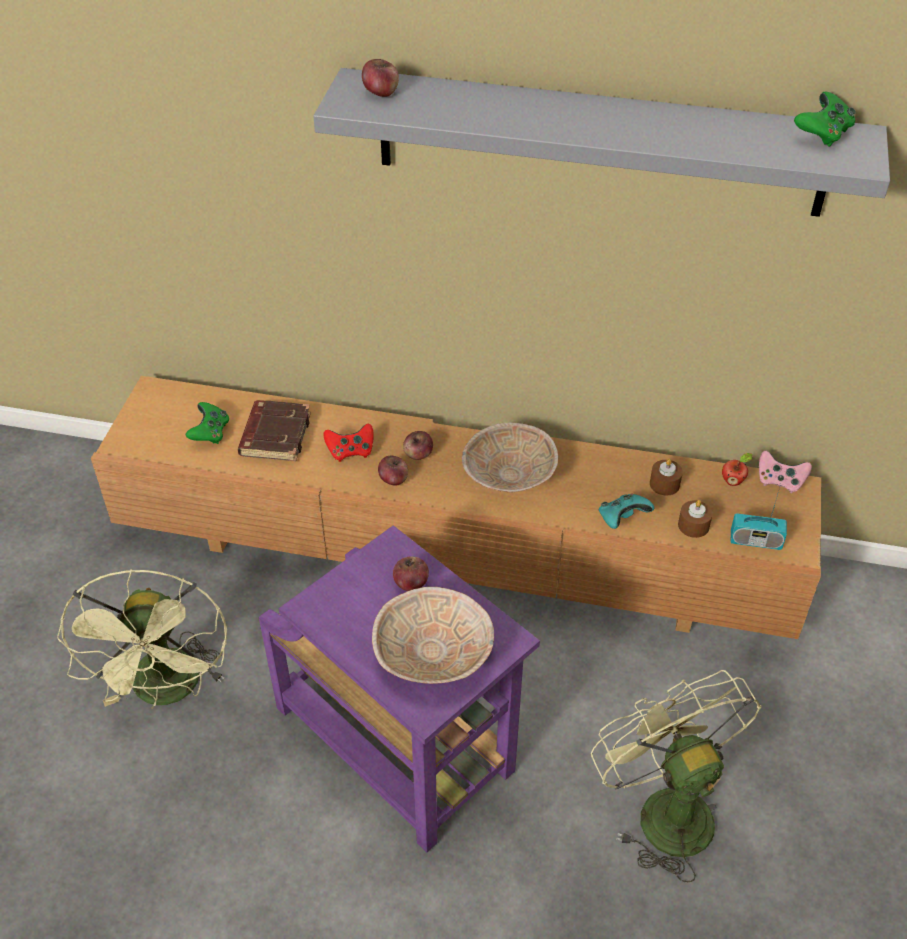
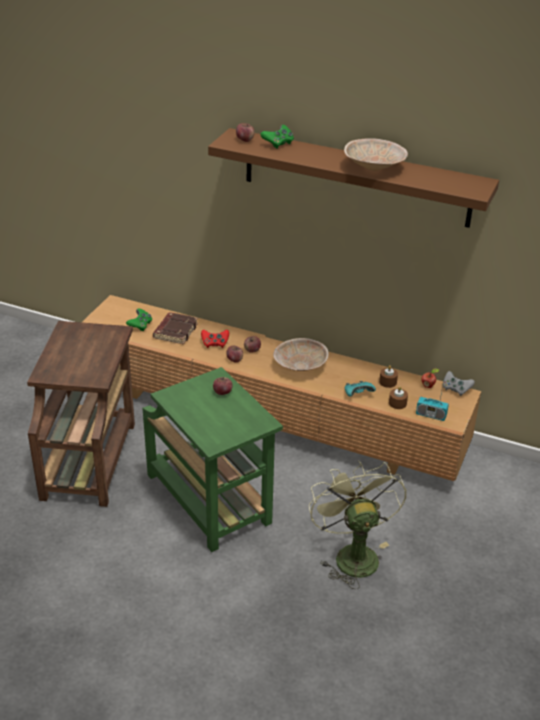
camera: 10 degrees right, 10 degrees down
(168, 691) = (90, 458): green fan -> brown side table
(398, 745) = (210, 502): purple side table -> green side table
(434, 653) = (225, 423): beige bowl -> beige bowl (375, 167)
(599, 143) = (356, 178): grey shelf -> brown shelf
(779, 481) = (456, 389): pink game controller -> grey game controller
(823, 134) = (463, 179): green game controller -> green game controller (278, 144)

